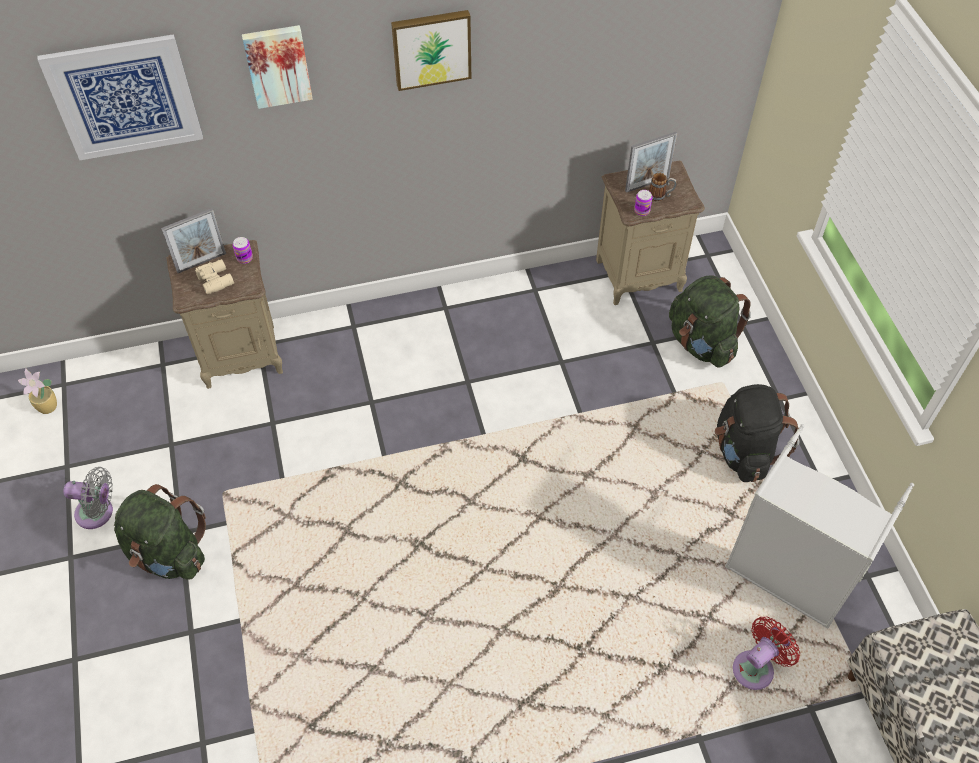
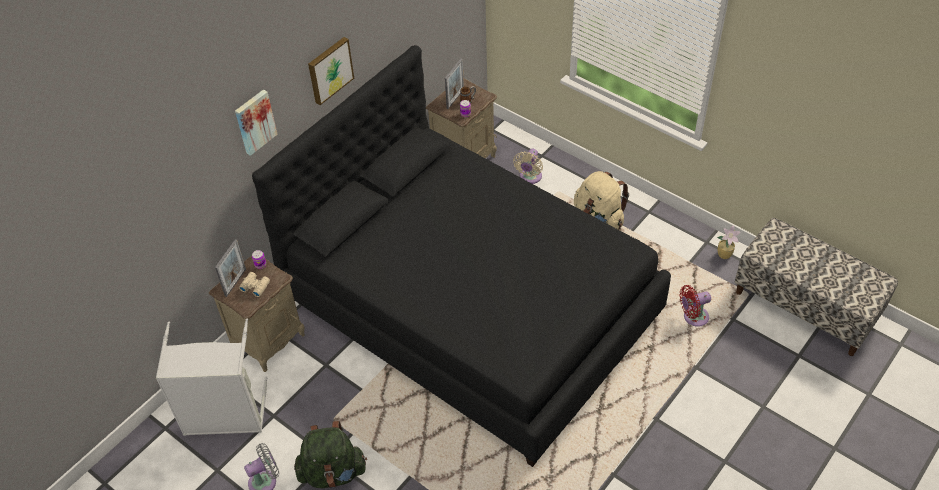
camera: 35 degrees left, 5 degrees down
(48, 407) = (169, 447): potted plant -> potted plant (725, 254)
(124, 97) = (176, 186): picture -> none
(489, 460) = (471, 305): none -> black bed
(701, 343) = (529, 177): green backpack -> beige fan
(744, 451) = (599, 219): black backpack -> beige backpack
(756, 667) = (693, 317): red fan -> red fan turned 120 degrees counterclockwise
(789, 574) = (671, 264): grey laundry basket -> grey laundry basket (225, 415)

